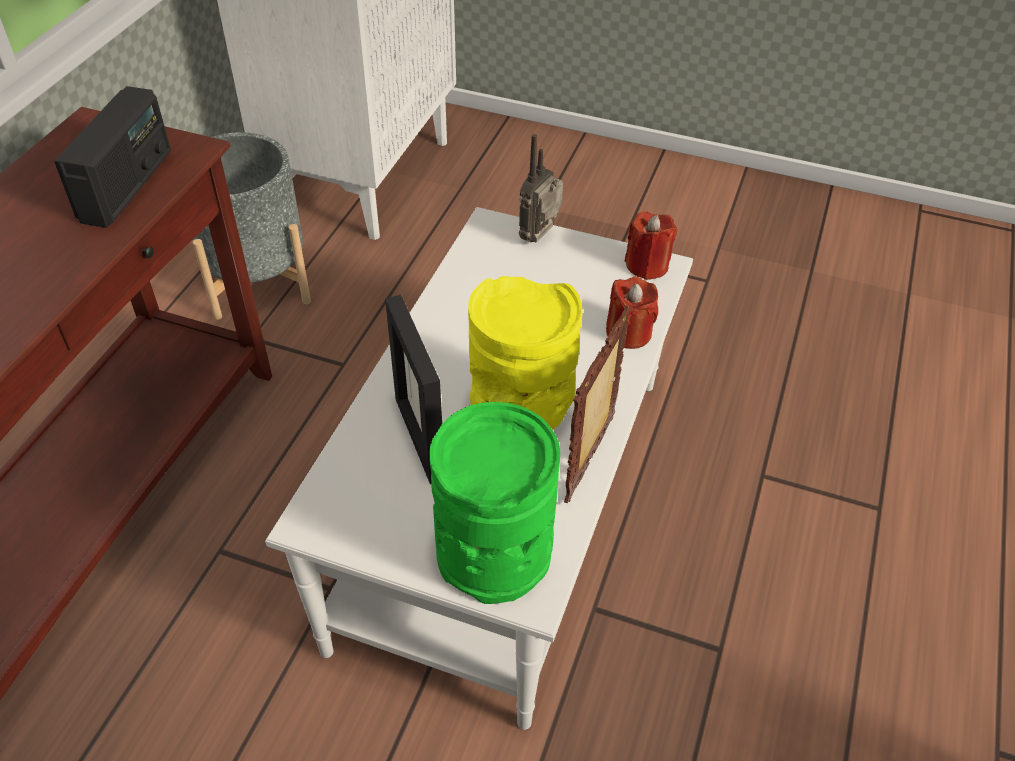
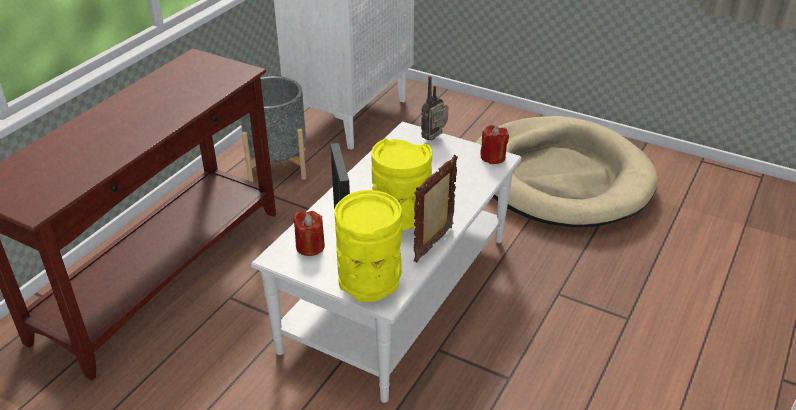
camera: 10 degrees right, 10 degrees down
(127, 186) = (209, 85): radio -> none
(496, 553) = (371, 280): green vase -> yellow vase
(628, 333) = (472, 188): red candle -> red candle (310, 246)
(716, 260) = (559, 177): none -> beige dog bed

